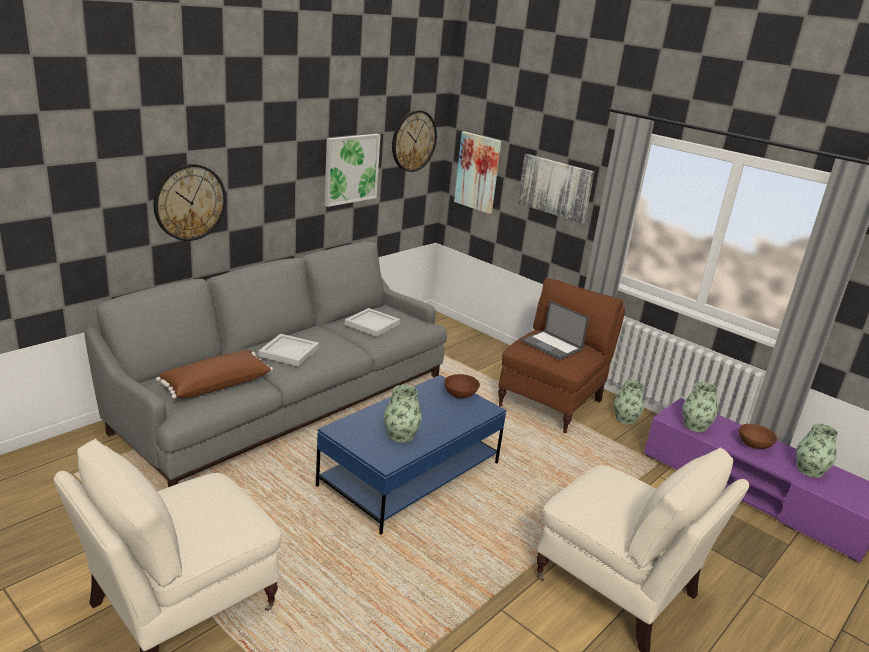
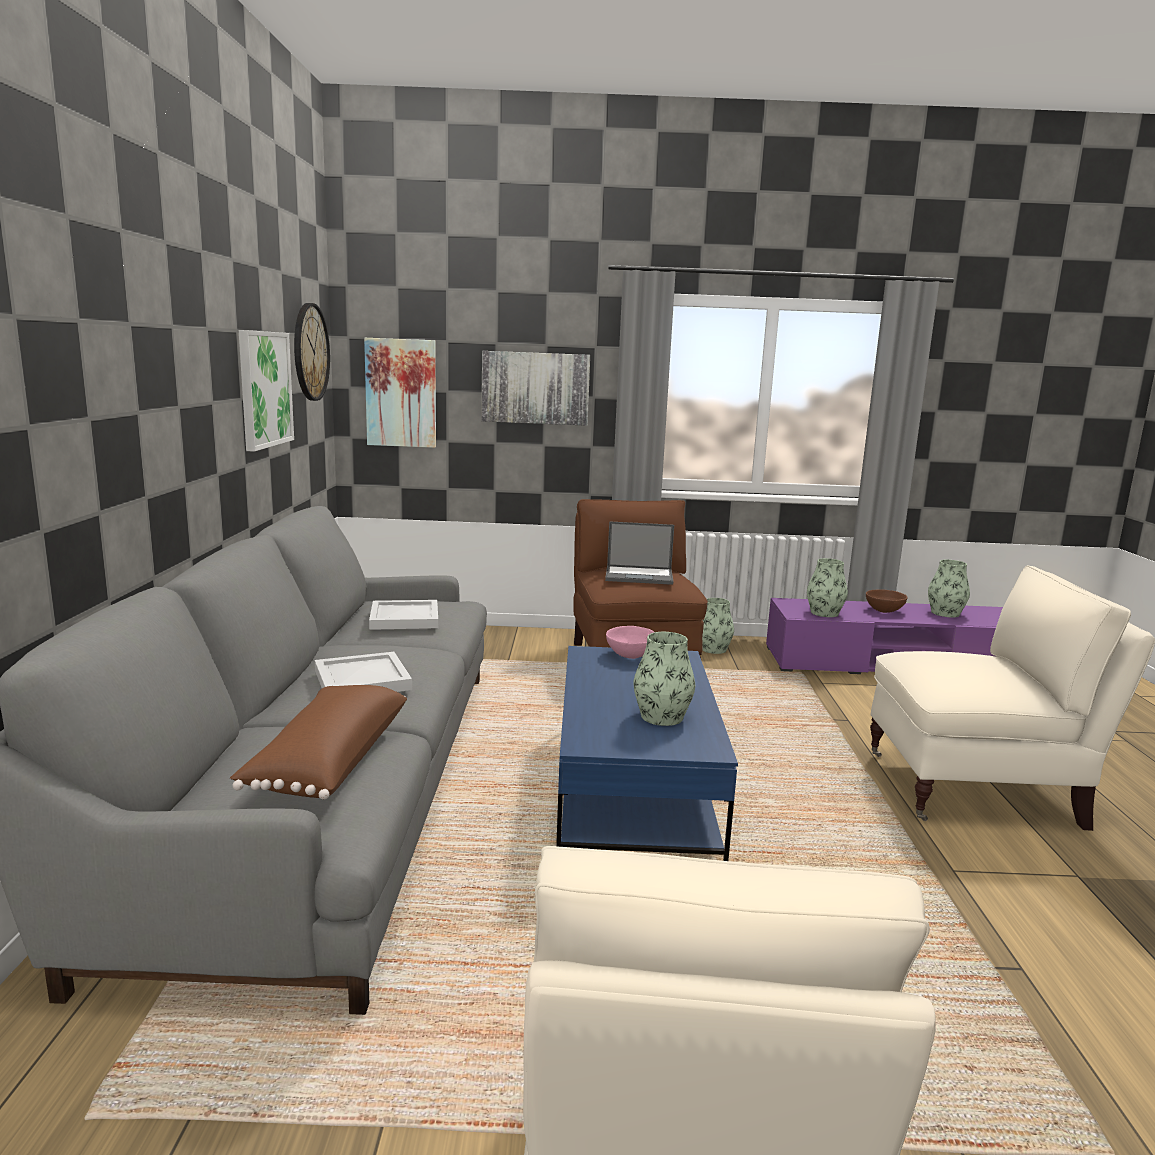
camera: 40 degrees left, 10 degrees down
(189, 202) = (95, 432): wall clock -> none
(460, 395) = (630, 655): brown bowl -> pink bowl

